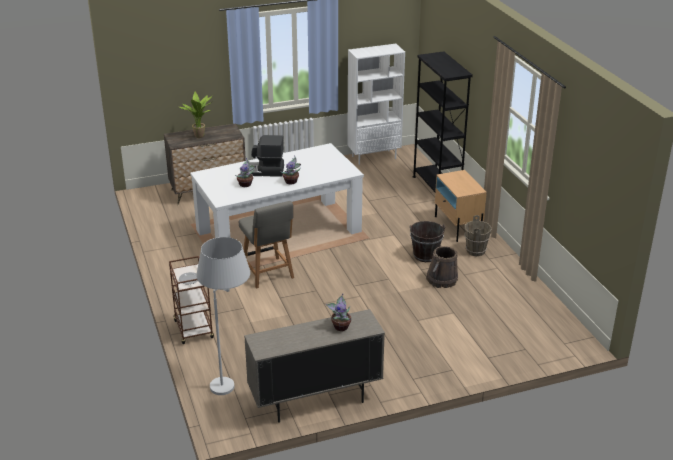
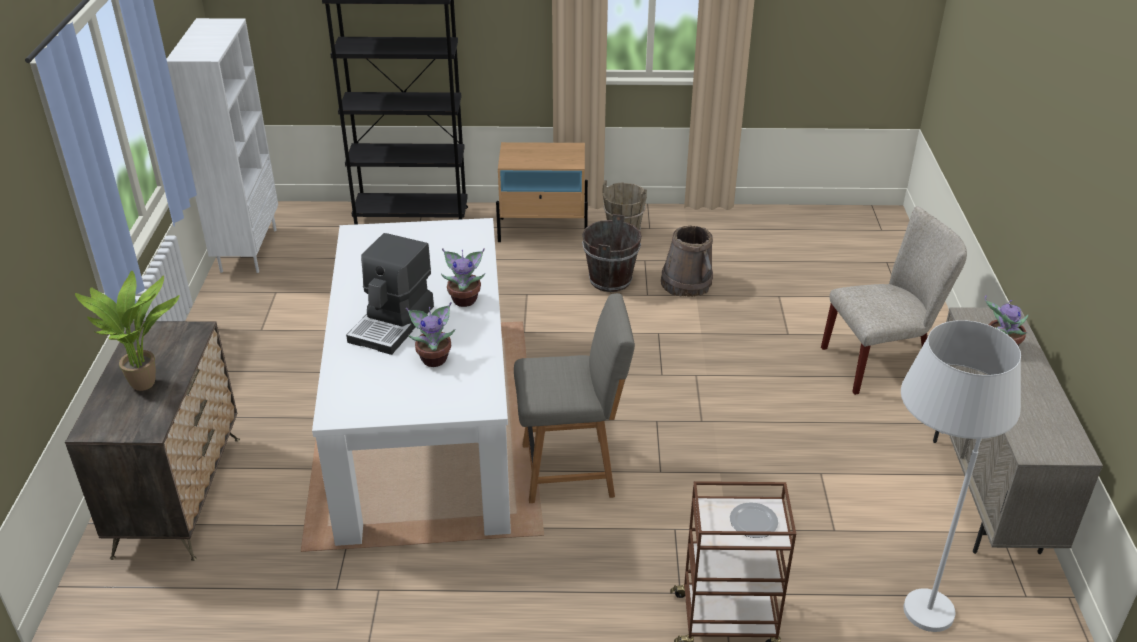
camera: 70 degrees left, 5 degrees up
(413, 356) = (882, 362): none -> beige chair

